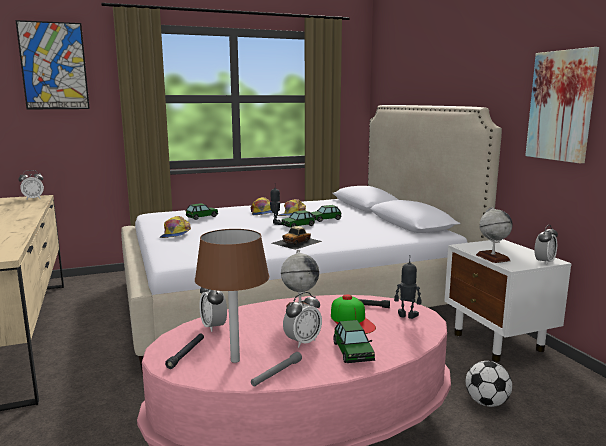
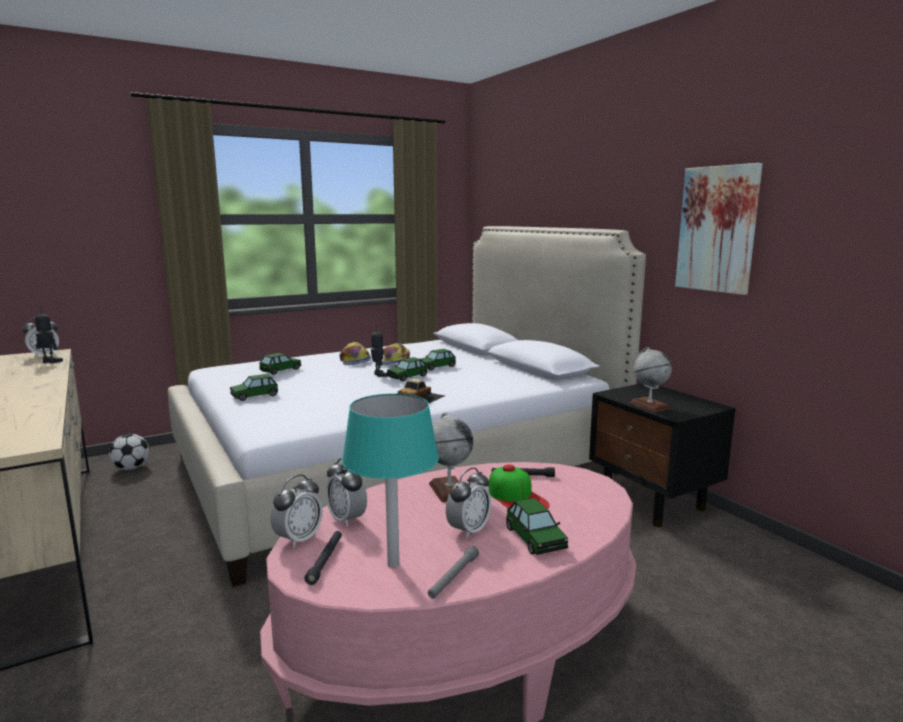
camera: 10 degrees left, 0 degrees up
(54, 66) = (64, 175): picture -> none
(175, 234) = (254, 395): cap -> toy car
(234, 360) = (393, 564): brown table lamp -> turquoise table lamp
(407, 316) = (578, 486): toy robot -> toy robot (50, 362)
(486, 403) = (663, 578): football -> football (131, 468)
(498, 342) = (653, 503): white nightstand -> black nightstand
(544, 262) = (707, 408): alarm clock -> alarm clock (298, 539)

